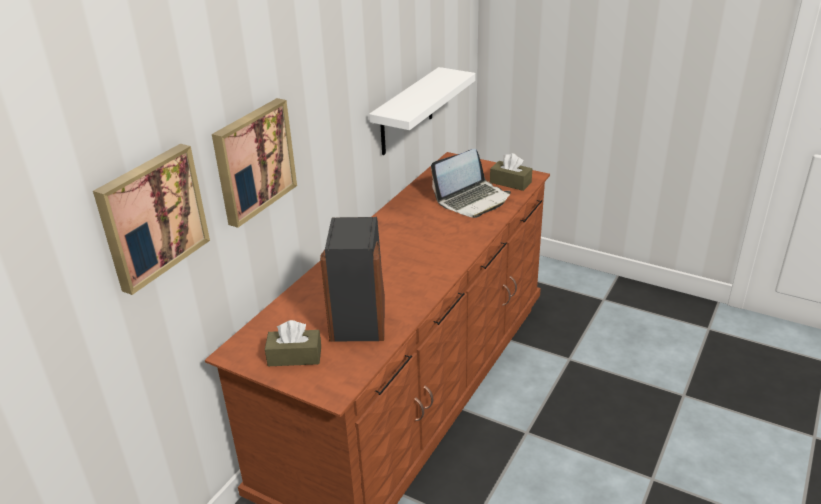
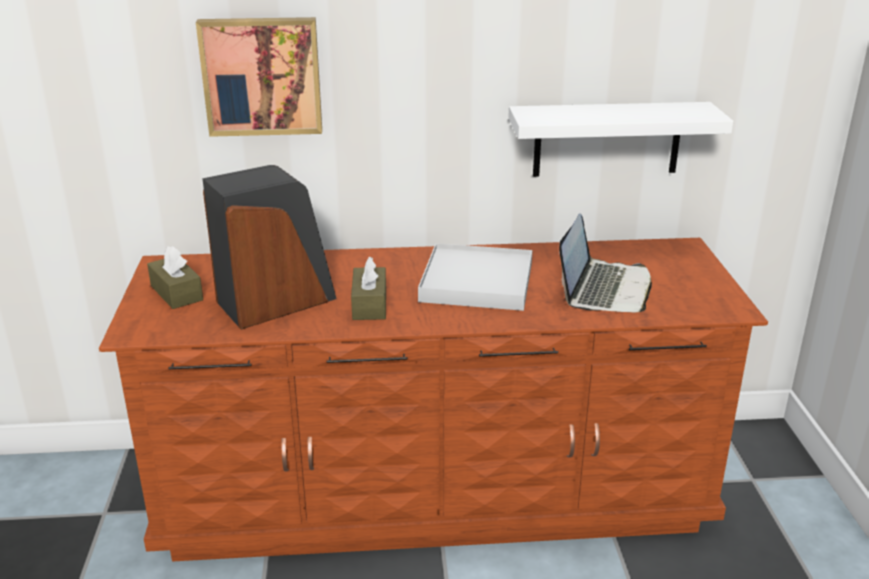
camera: 55 degrees right, 5 degrees down
(151, 216) = (99, 71): picture -> none
(420, 234) = (477, 282): none -> white tray
(473, 200) = (604, 289): laptop -> laptop turned 90 degrees counterclockwise
(510, 182) = (690, 300): brown tissue box -> brown tissue box (369, 304)

